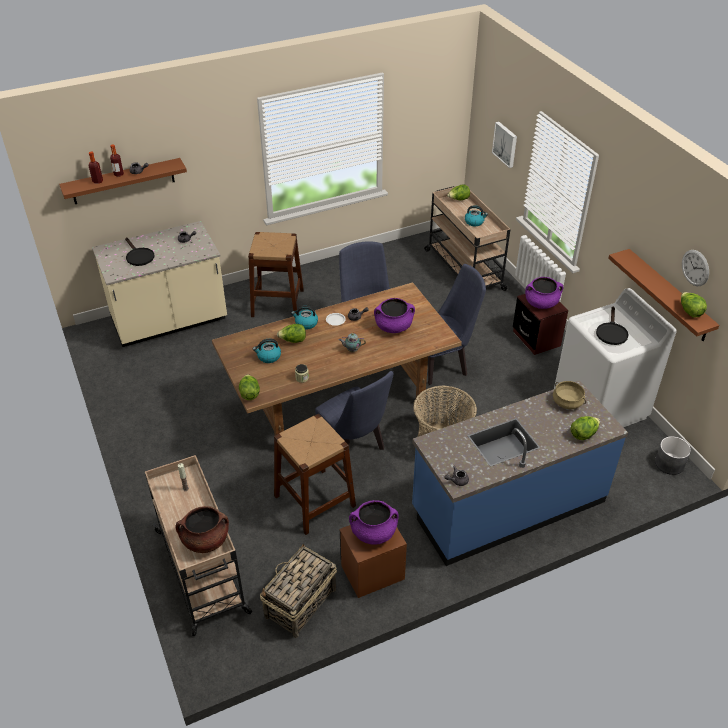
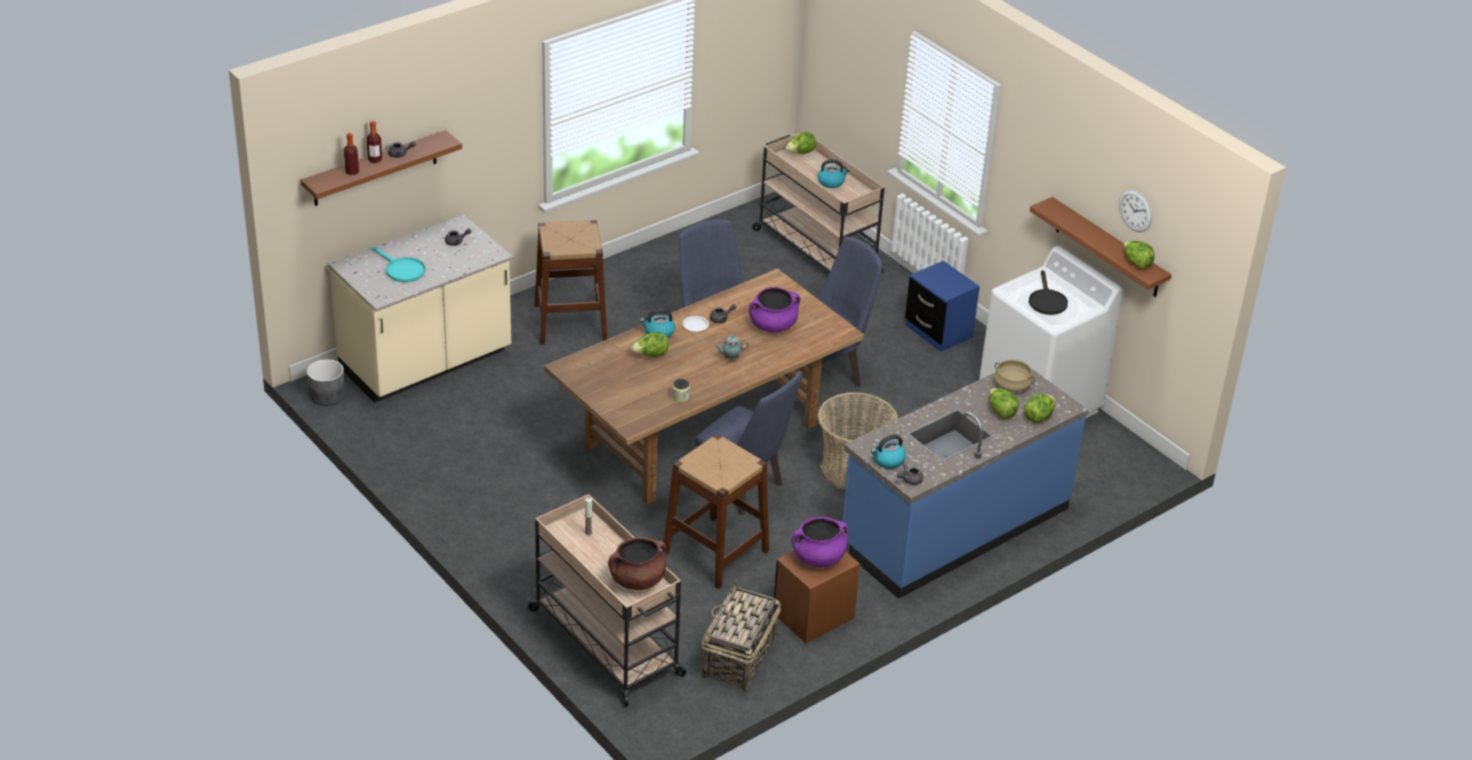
camera: 15 degrees left, 5 degrees down
(138, 256) = (401, 270): black frying pan -> turquoise frying pan
(249, 394) = (622, 422): lettuce -> lettuce (1000, 412)
(268, 357) = (627, 377): kettle -> kettle (888, 460)
(505, 144) = (863, 73): picture -> none
(536, 339) = (938, 331): brown nightstand -> blue nightstand
(541, 303) = (943, 281): purple cooking pot -> none
(669, 464) = (1135, 459): grey planter -> grey planter (327, 395)

